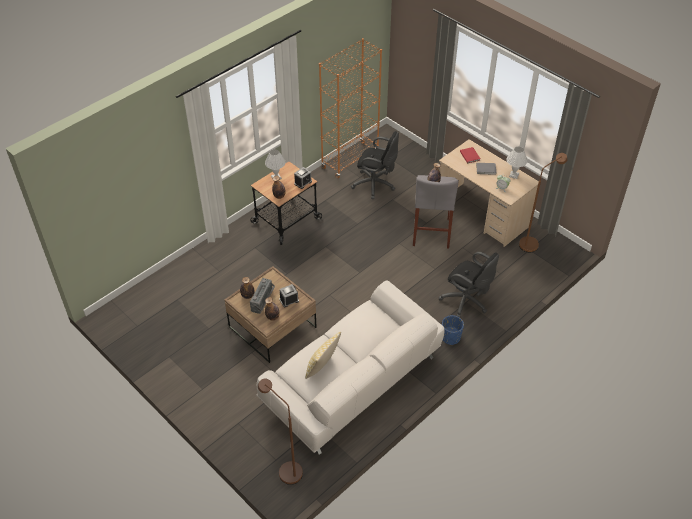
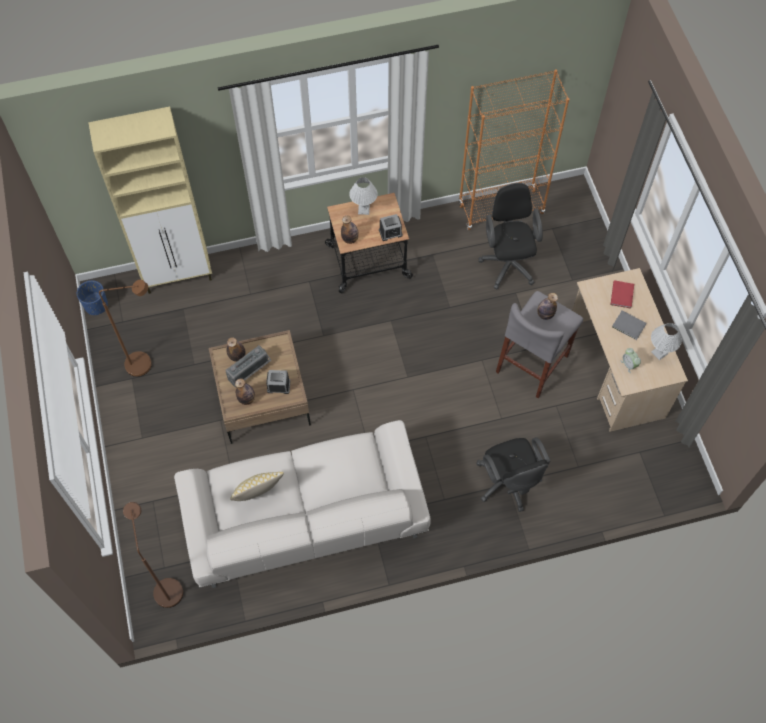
camera: 30 degrees right, 15 degrees up
(160, 281) = (179, 275): none -> beige cabinet
(375, 185) = (508, 262): black office chair -> black office chair turned 150 degrees counterclockwise
(450, 337) = (456, 522): blue planter -> blue planter (96, 306)
(532, 242) = (651, 444): brown floor lamp -> brown floor lamp (146, 364)

